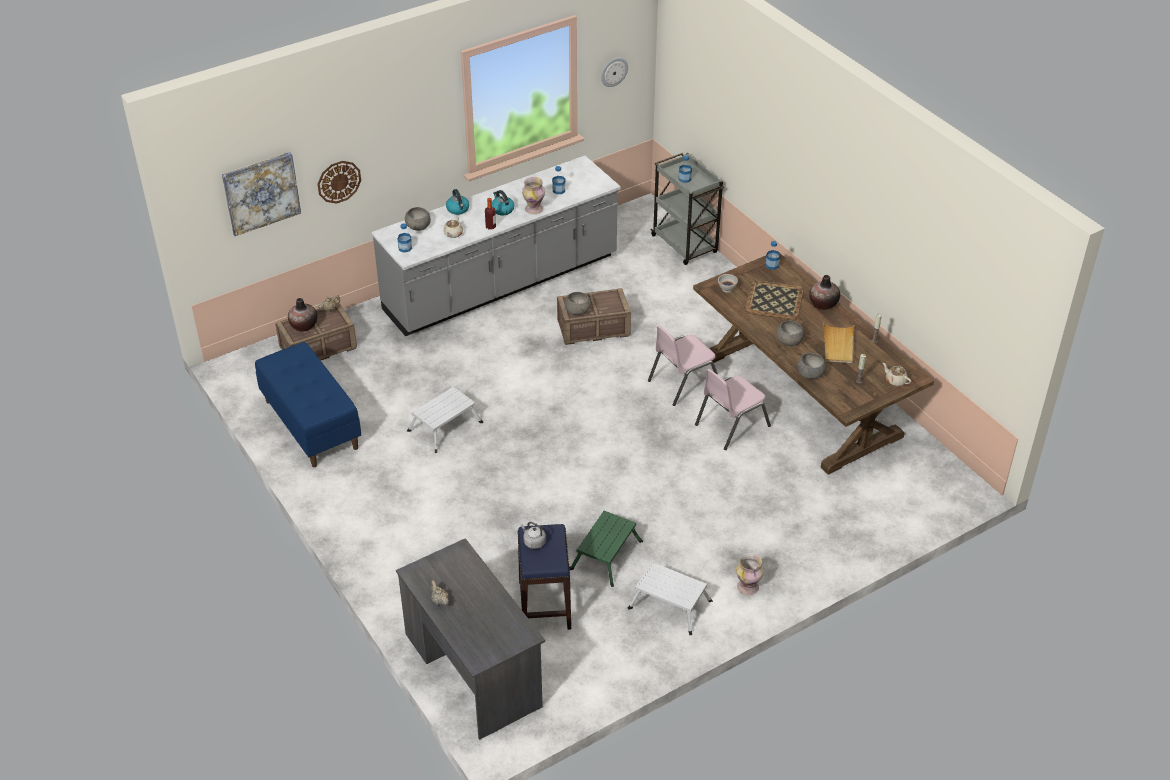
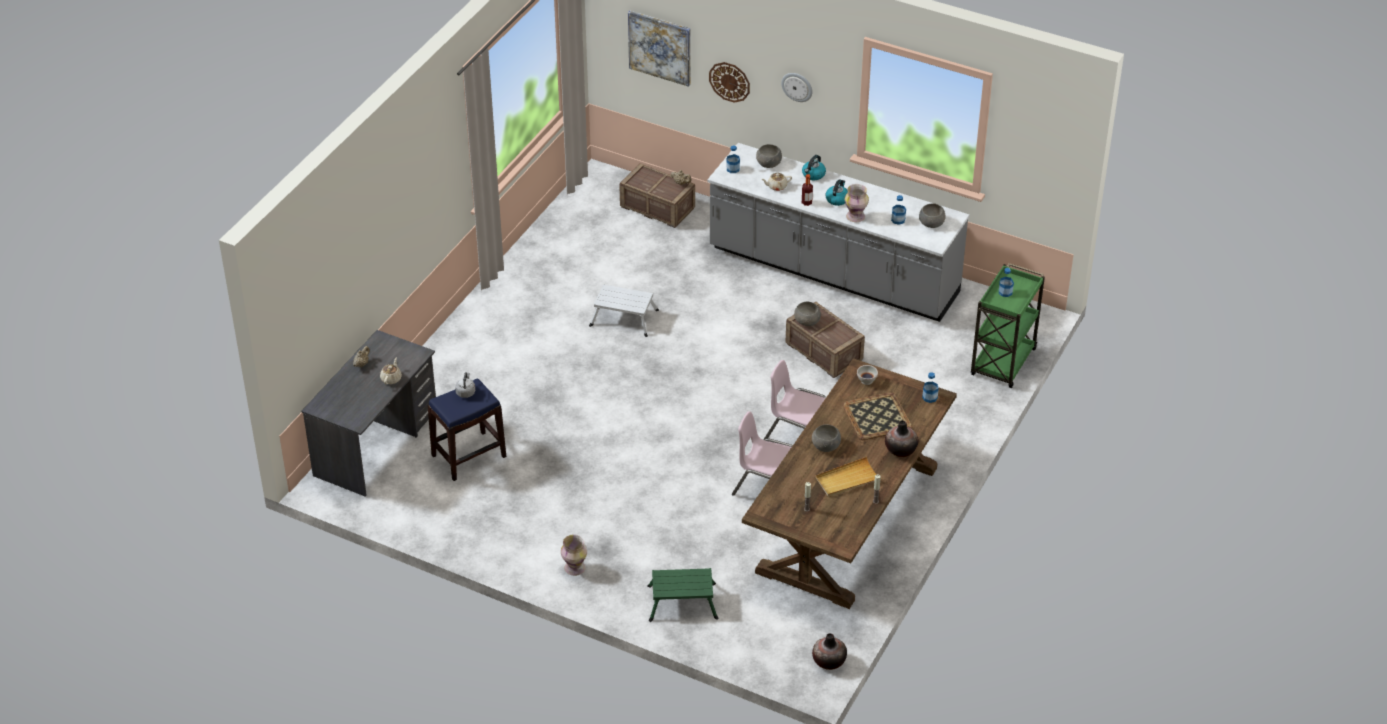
camera: 60 degrees right, 0 degrees up
(304, 326) = (649, 179): vase -> vase (829, 661)
(310, 424) = (566, 245): blue bench -> none
(606, 555) = (549, 470): green step ladder -> green step ladder (683, 602)
(613, 71) = (1030, 155): wall clock -> wall clock (797, 86)
(670, 605) = (521, 528): white step ladder -> none
(685, 245) = (1002, 363): grey cart -> green cart
(810, 373) = (790, 474): grey bowl -> grey bowl (931, 223)
(895, 381) = (828, 533): beige teapot -> beige teapot (391, 378)

